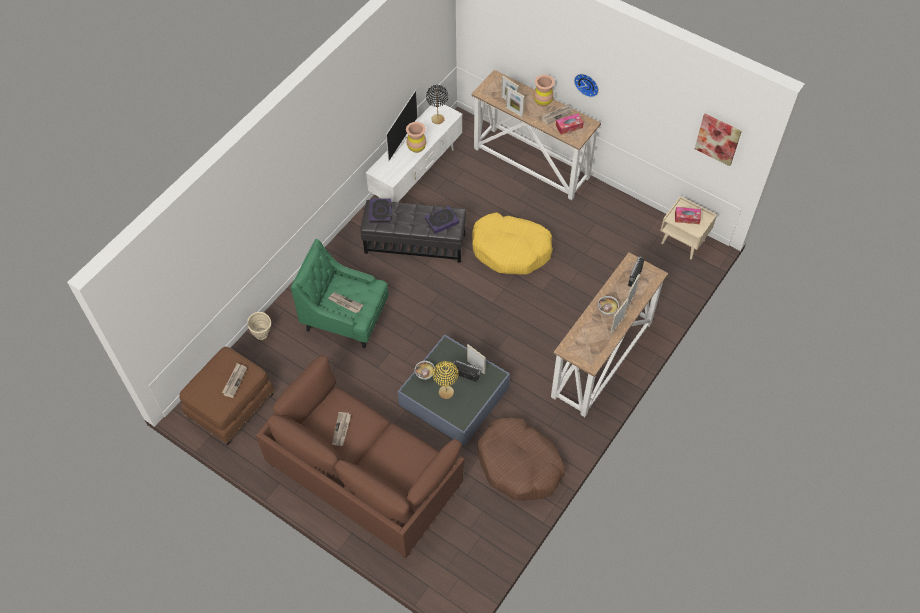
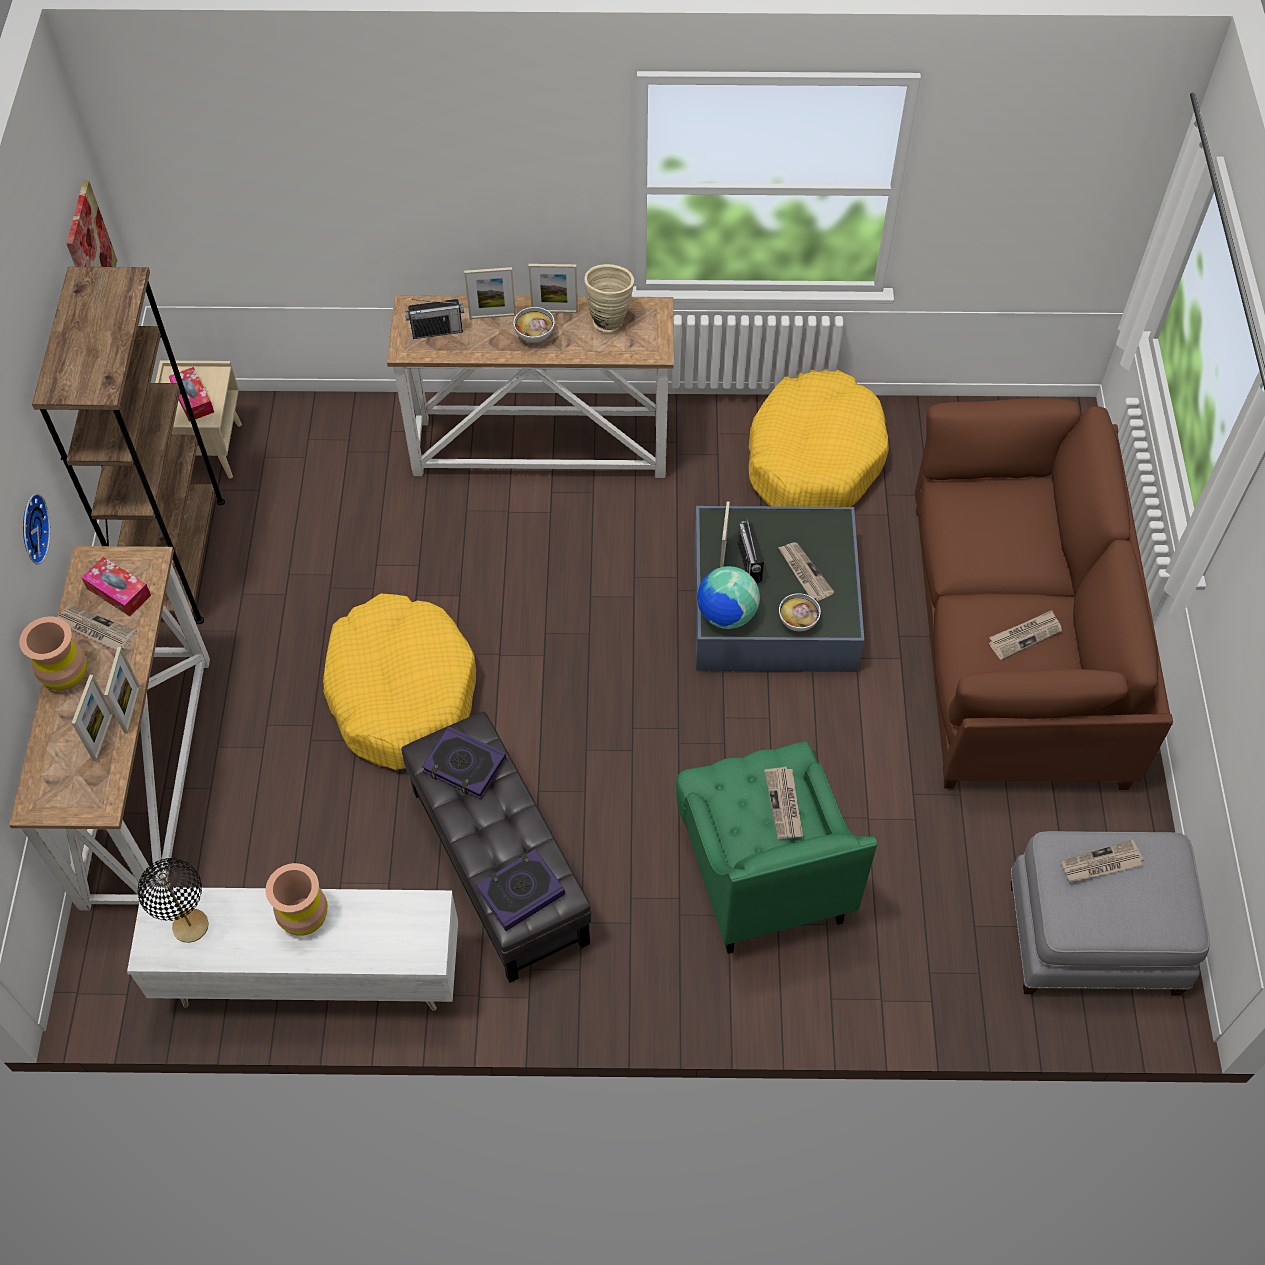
camera: 125 degrees left, 0 degrees up
(231, 407) = (1093, 935): brown ottoman -> grey ottoman
(263, 336) = (916, 994): beige vase -> beige vase (609, 318)
(400, 141) = (307, 960): television -> none
(446, 392) = (804, 572): yellow table lamp -> newspaper
(448, 351) = (726, 615): none -> globe
(519, 464) = (813, 457): brown dog bed -> yellow dog bed
(628, 210) = (180, 559): none -> brown bookcase

